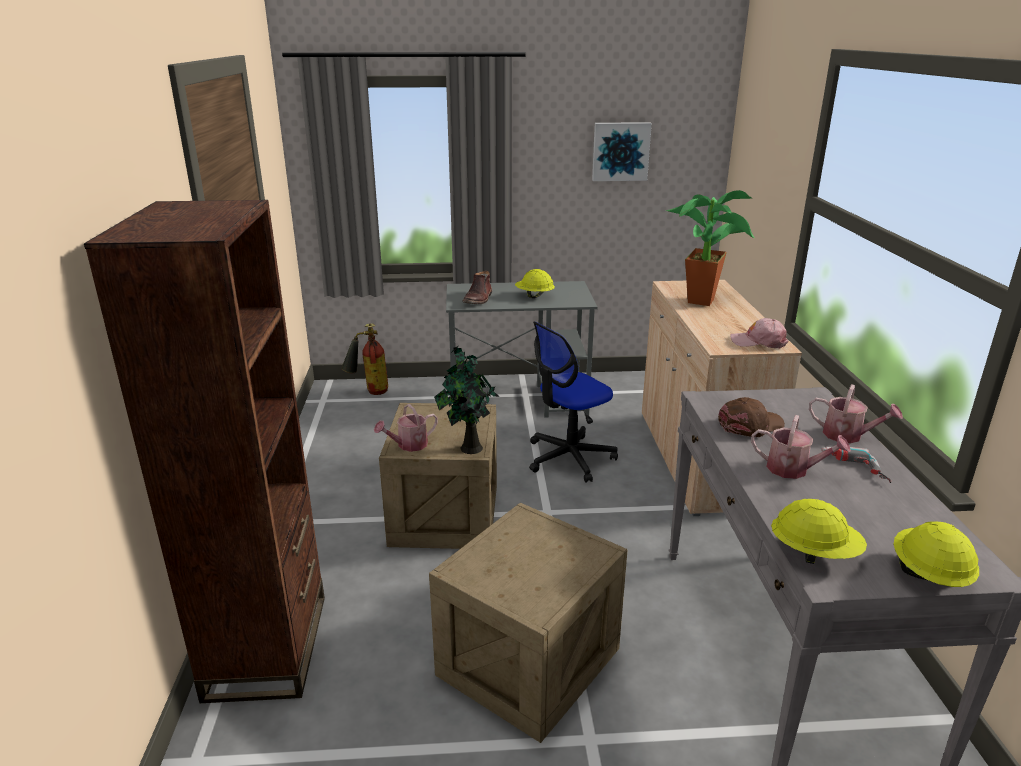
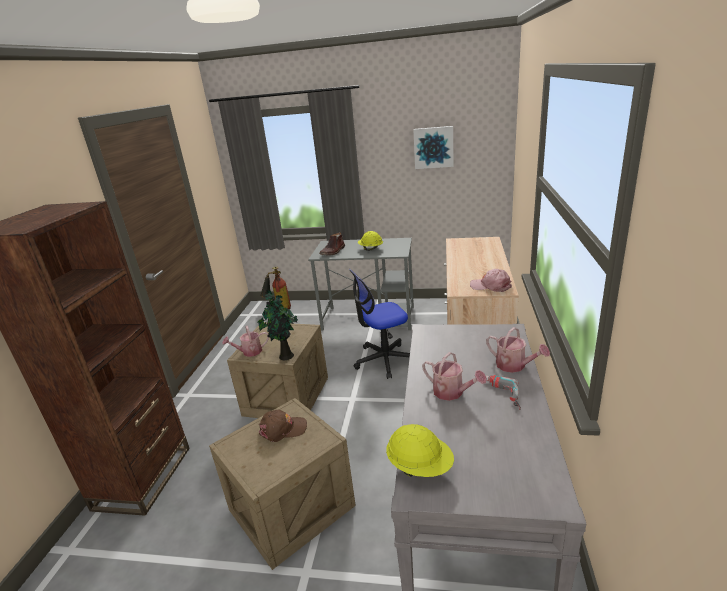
camera: 15 degrees right, 0 degrees up
(705, 300) = (473, 252): potted plant -> none
(750, 425) = (444, 353): brown cap -> brown cap (283, 429)
(928, 575) = (501, 496): yellow hard hat -> none

